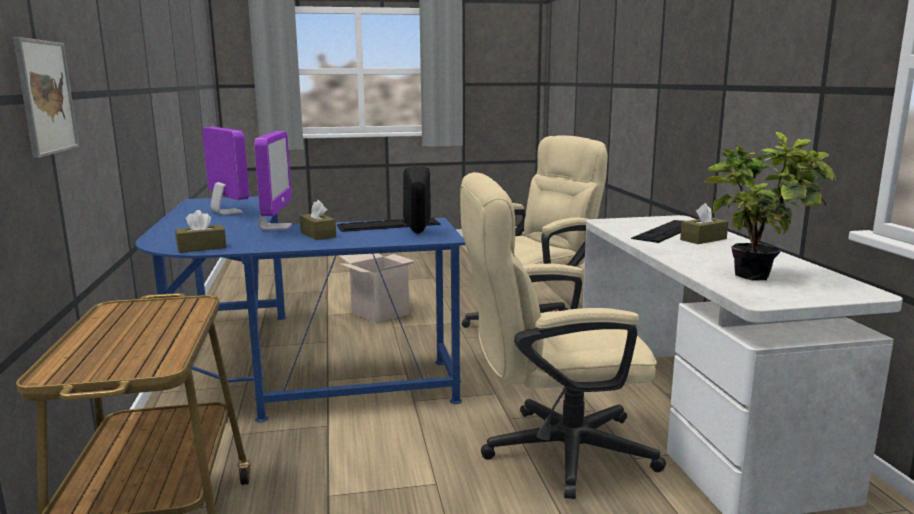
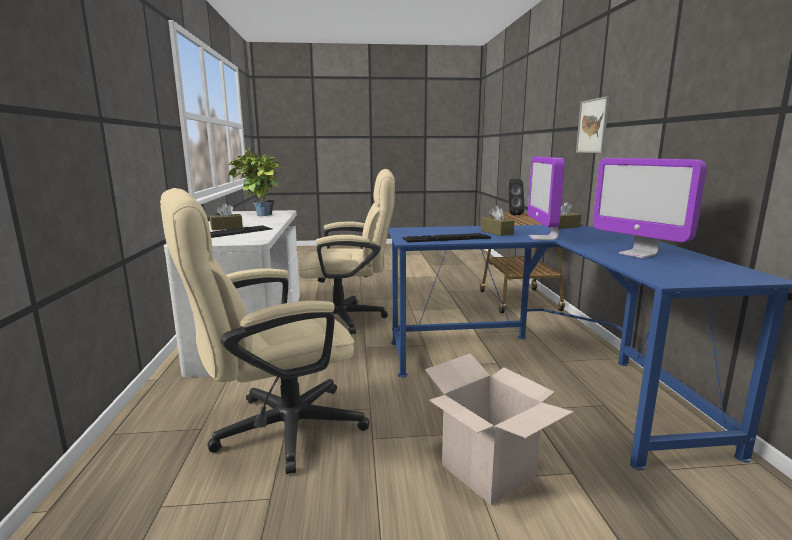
camera: 175 degrees left, 0 degrees up
(418, 233) = (420, 232): black speaker -> black speaker (513, 215)

